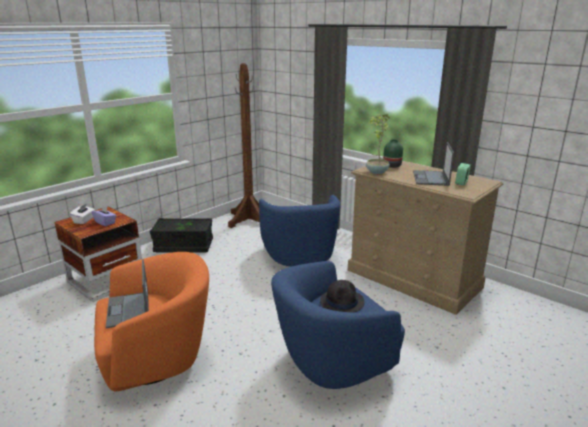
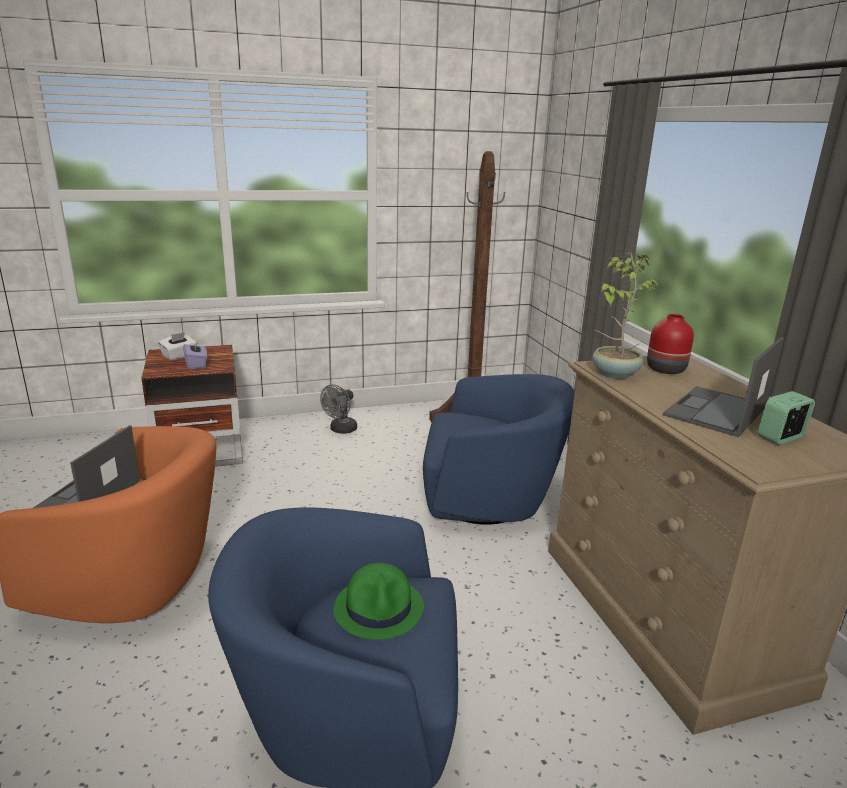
camera: 30 degrees right, 0 degrees up
(184, 246) = (341, 430): black storage box -> grey fan
(300, 257) = (489, 500): blue armchair -> blue armchair turned 105 degrees counterclockwise
(342, 302) = (379, 608): black hat -> green hat
(391, 165) = (665, 369): green vase -> red vase

